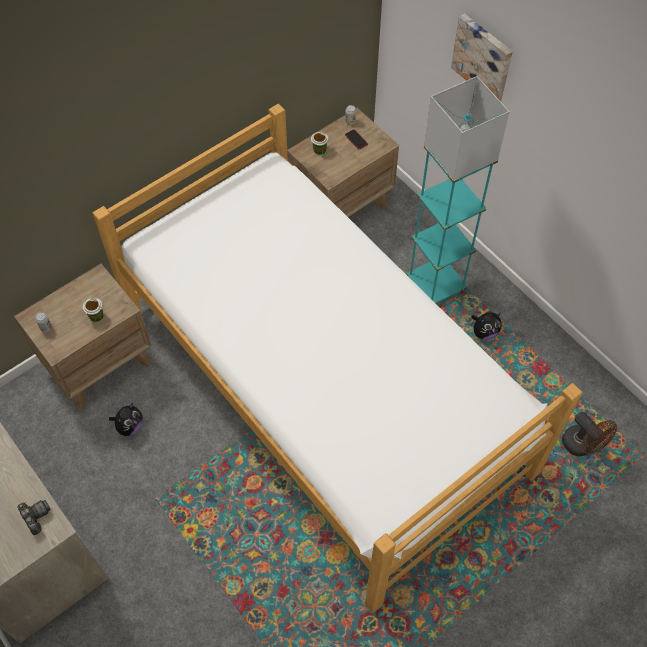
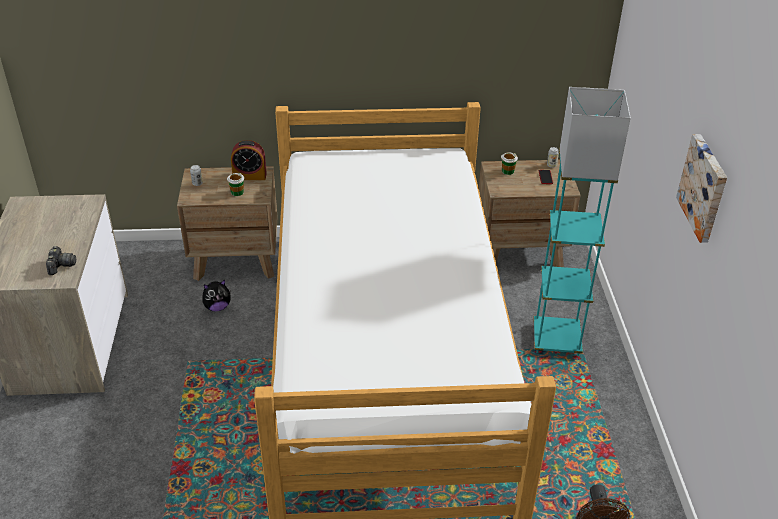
camera: 35 degrees right, 20 degrees down
(89, 288) = (249, 176): none -> alarm clock
(483, 57) = (655, 97): picture -> picture (705, 187)
(484, 332) = (572, 396): plush toy -> none

